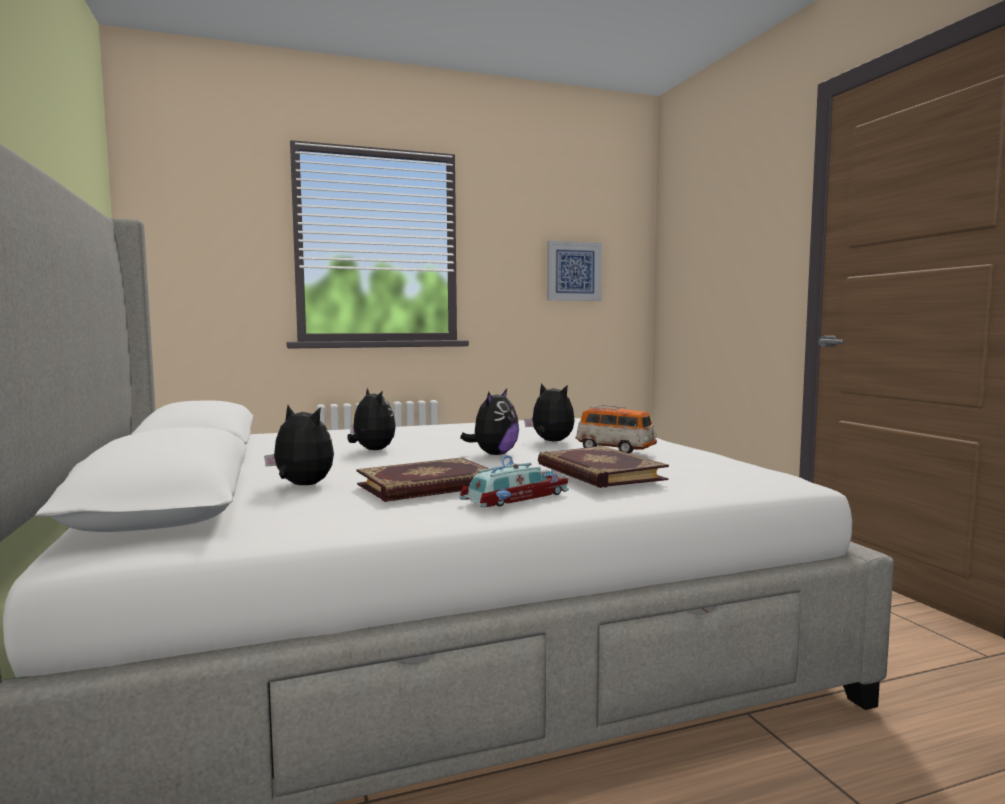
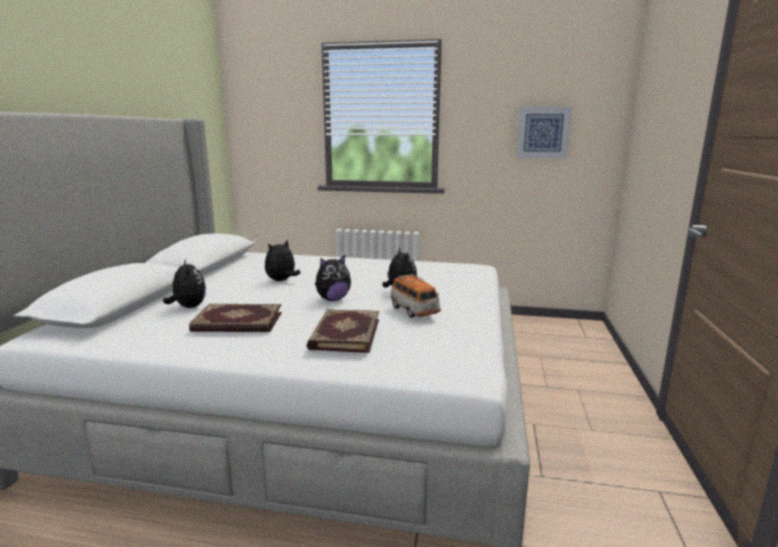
camera: 30 degrees right, 10 degrees up
(371, 450) = (282, 281): plush toy -> plush toy turned 135 degrees counterclockwise
(513, 497) = (257, 344): toy car -> none

